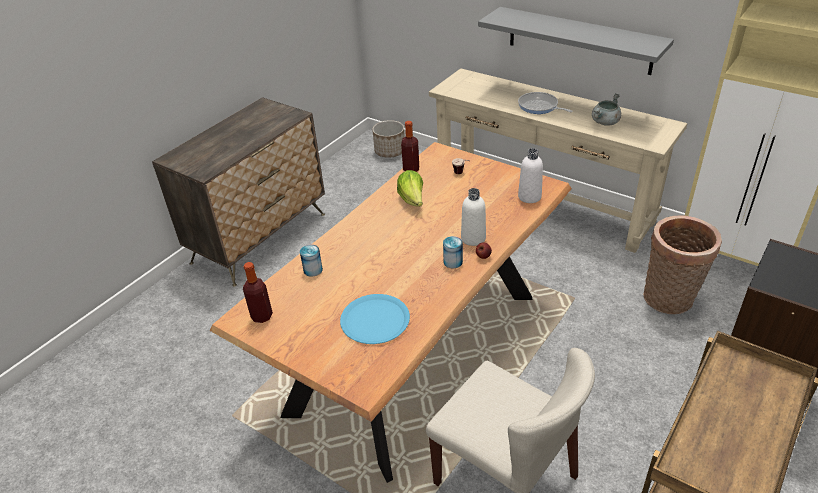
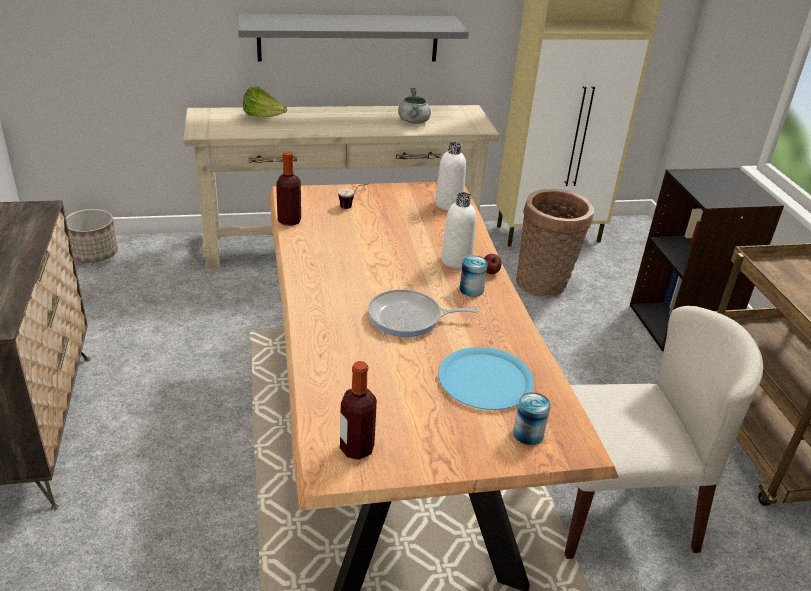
camera: 50 degrees left, 5 degrees down
(313, 270) = (338, 368): can -> can (528, 433)
(412, 200) = (340, 250): lettuce -> lettuce (263, 117)
(539, 107) = (333, 124): frying pan -> frying pan (409, 318)

